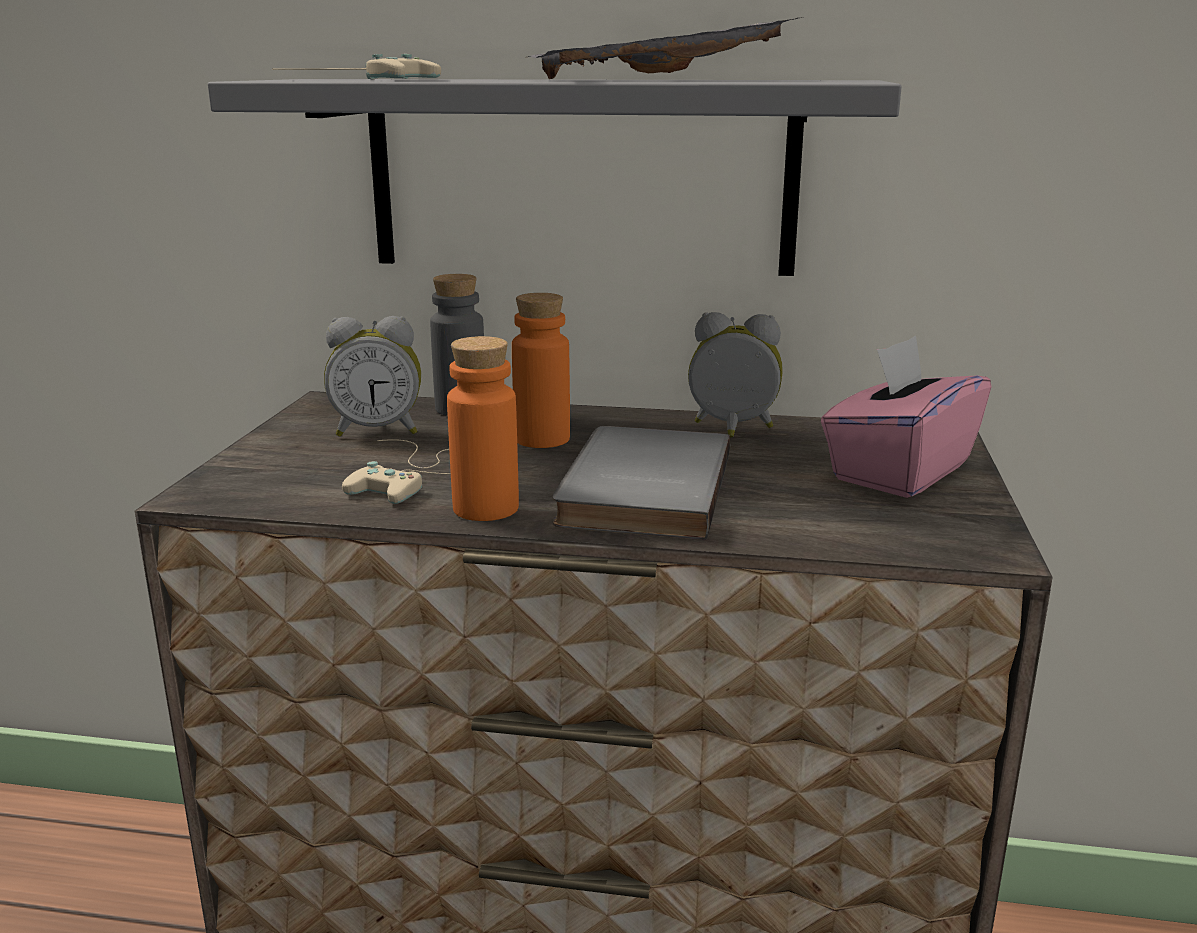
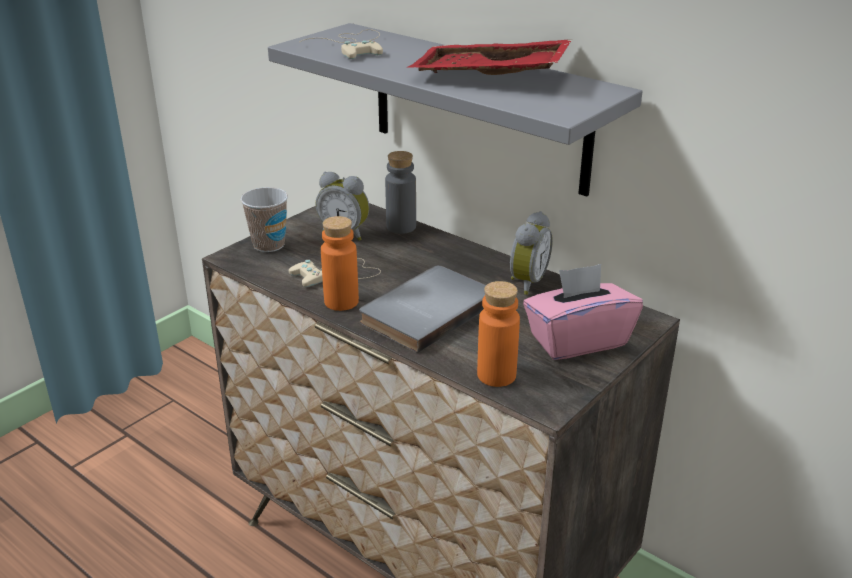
camera: 30 degrees right, 10 degrees up
(255, 468) = (269, 245): none -> cup
(542, 439) = (417, 261): orange bottle -> orange bottle (496, 375)
(658, 79) = (489, 77): grey tray -> red tray
(732, 430) = (525, 282): alarm clock -> alarm clock turned 75 degrees clockwise

